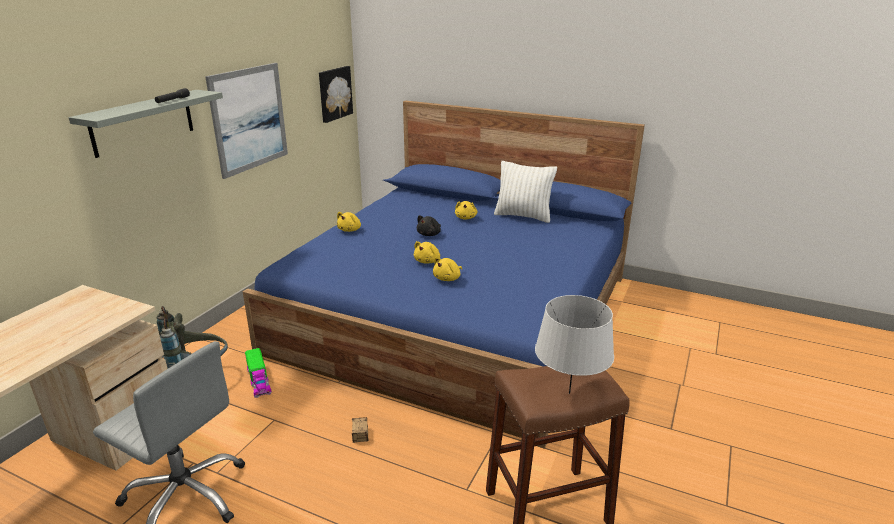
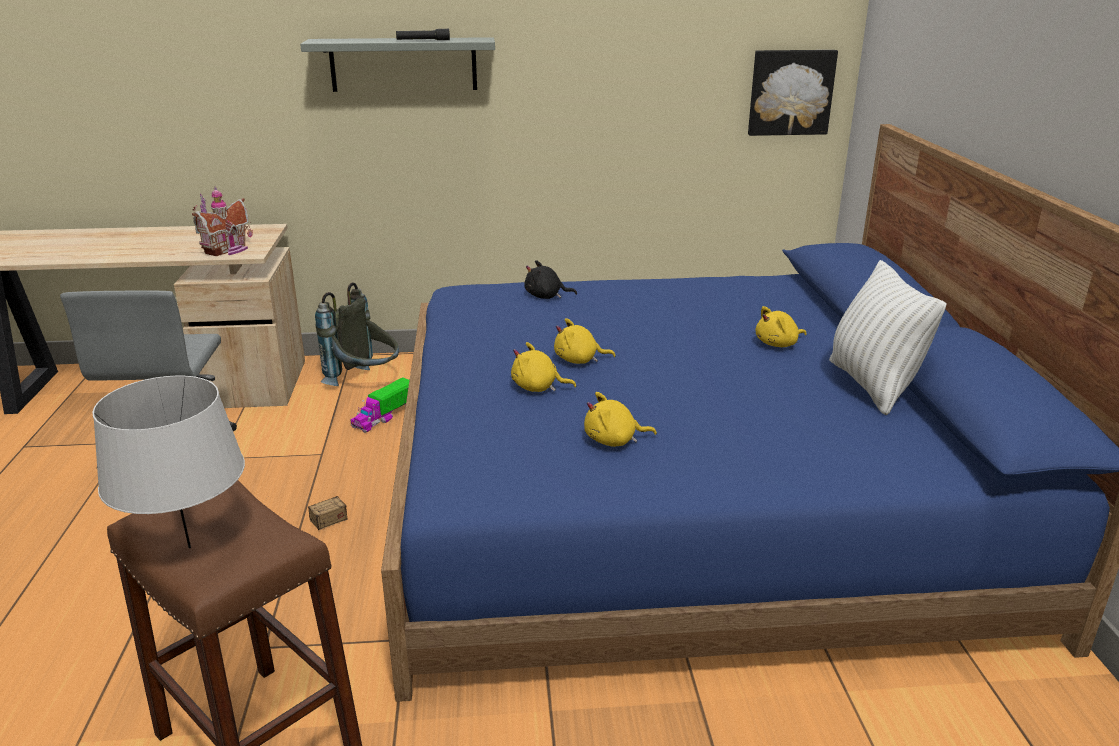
camera: 60 degrees right, 0 degrees up
(106, 317) = (229, 250): none -> toy house
(249, 118) = (583, 95): picture -> none
(350, 230) = (607, 289): yellow plush toy -> yellow plush toy (614, 440)
(429, 234) = (666, 335): black plush toy -> black plush toy (546, 296)

